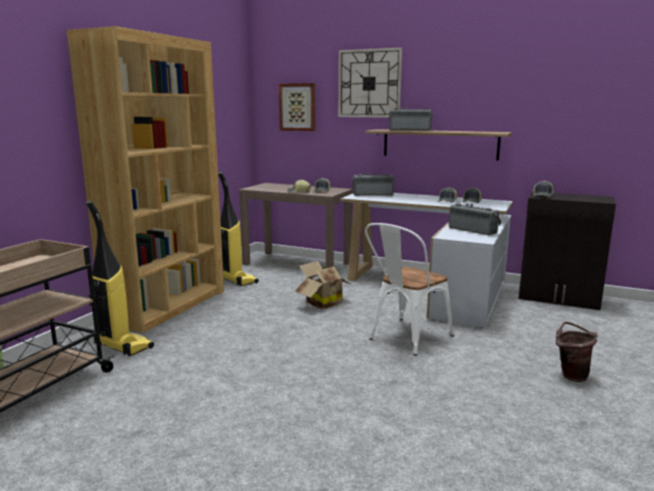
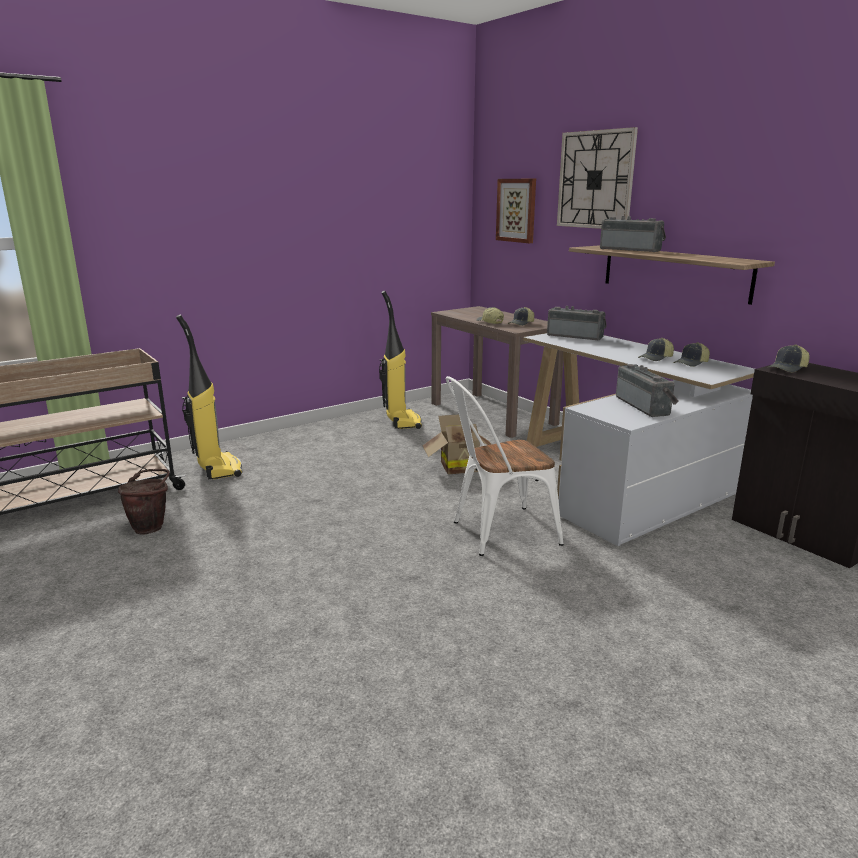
camera: 30 degrees right, 5 degrees up
(168, 306) = (303, 436): brown bookcase -> none
(571, 375) = (652, 641): brown bucket -> brown bucket (151, 527)

